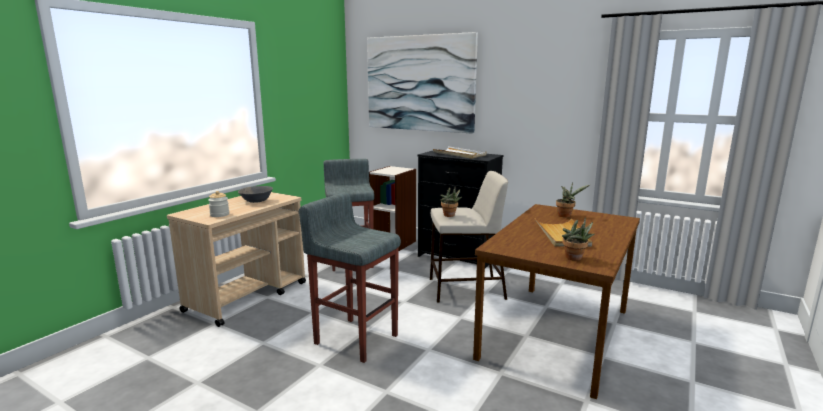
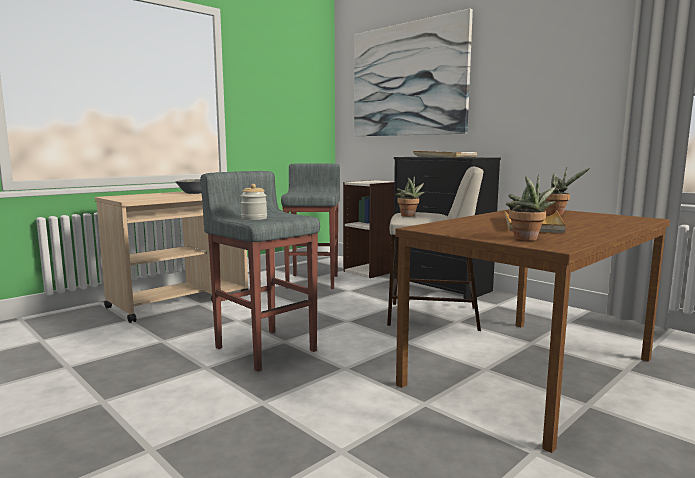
camera: 15 degrees right, 5 degrees down
(219, 215) = (143, 198): jar -> jar (254, 218)

